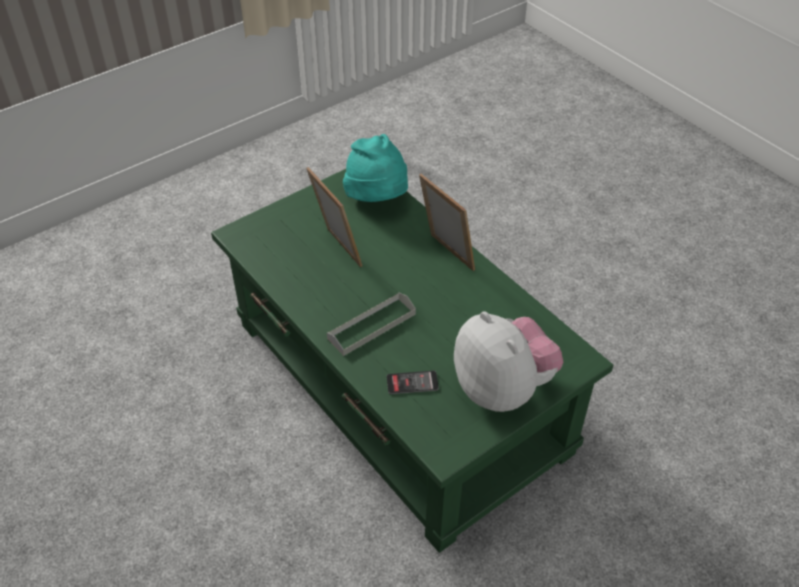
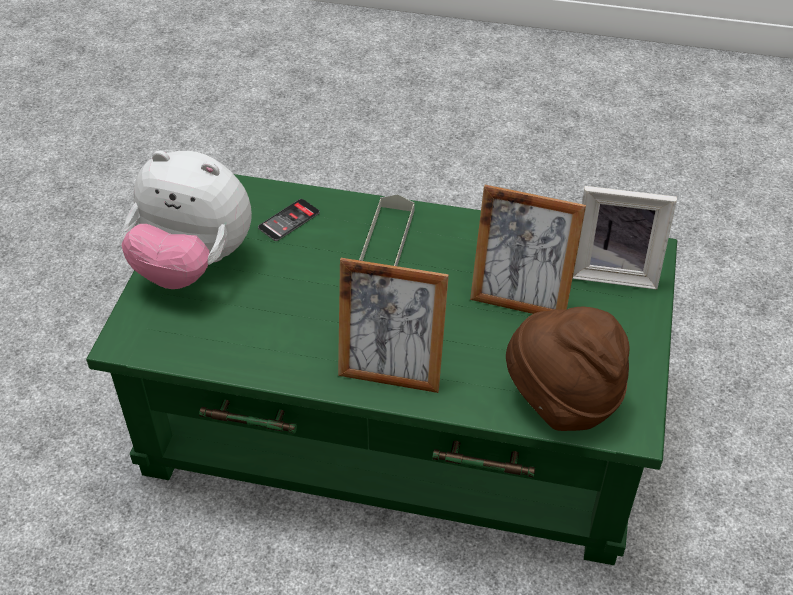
camera: 140 degrees right, 0 degrees up
(269, 235) = (614, 271): none -> picture frame
(378, 199) = (562, 399): turquoise hat -> brown hat

